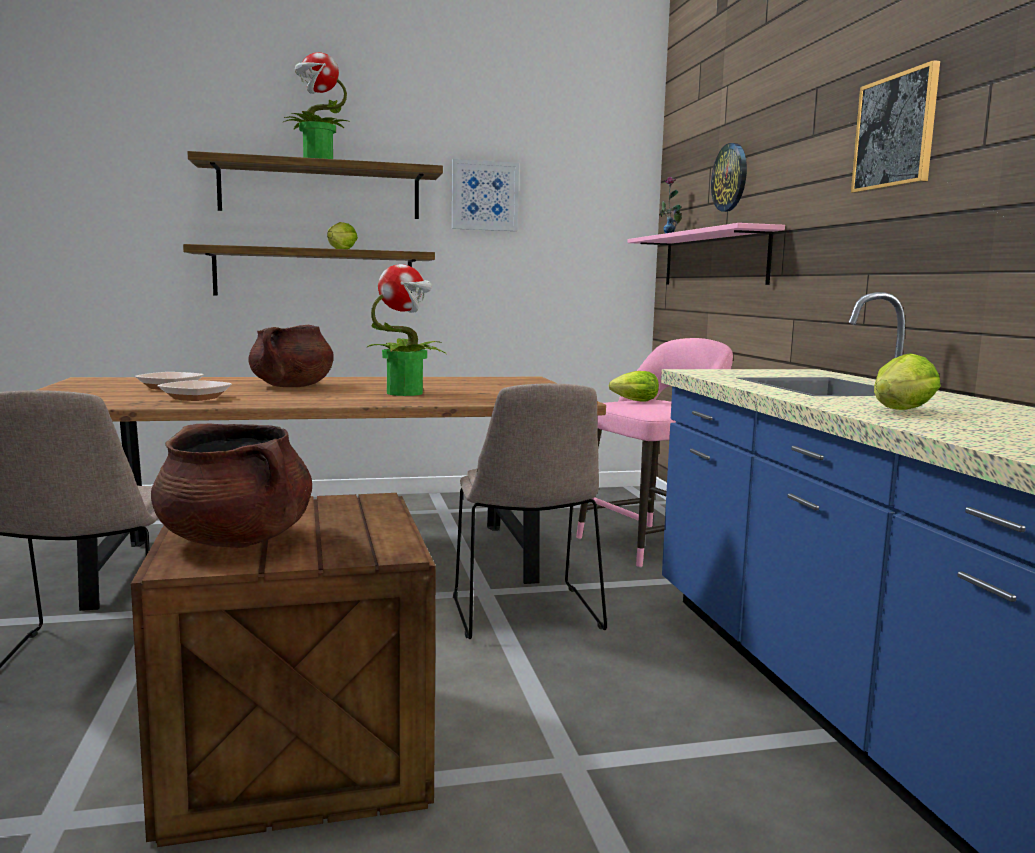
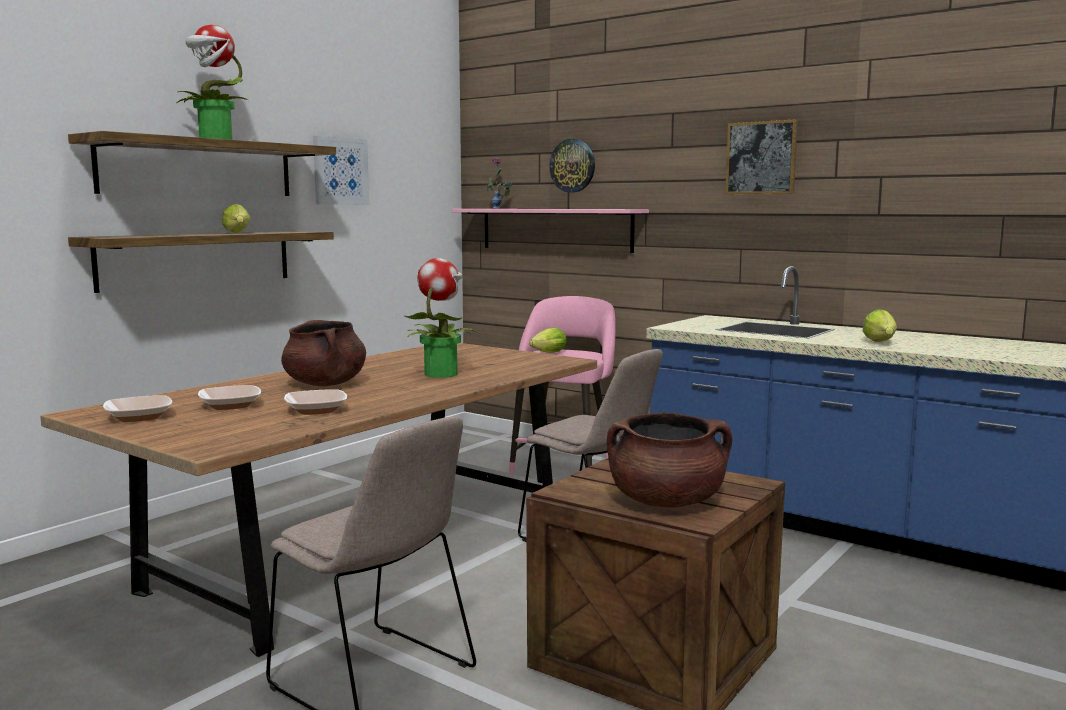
camera: 40 degrees left, 0 degrees up
(96, 385) = (139, 417): none -> bowl

